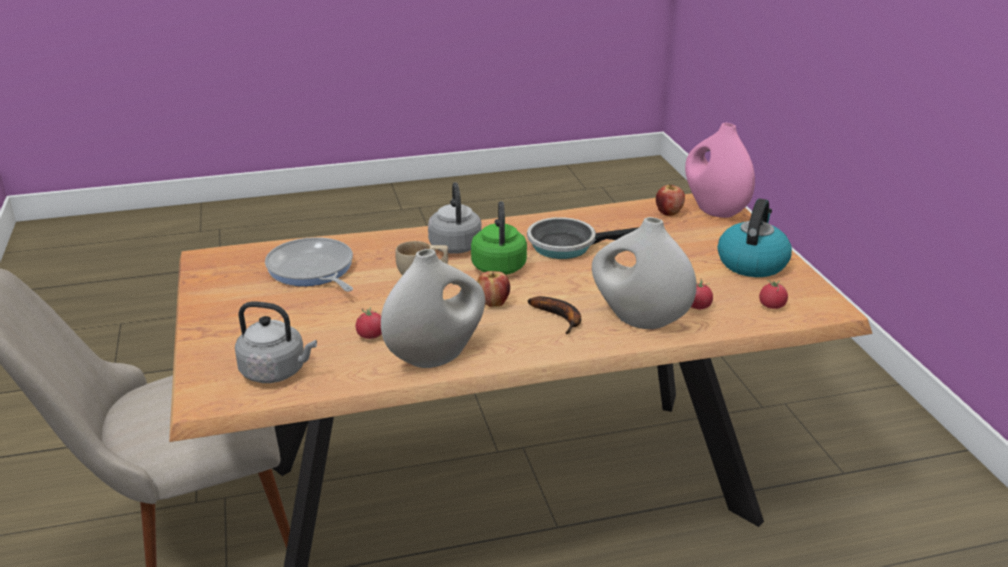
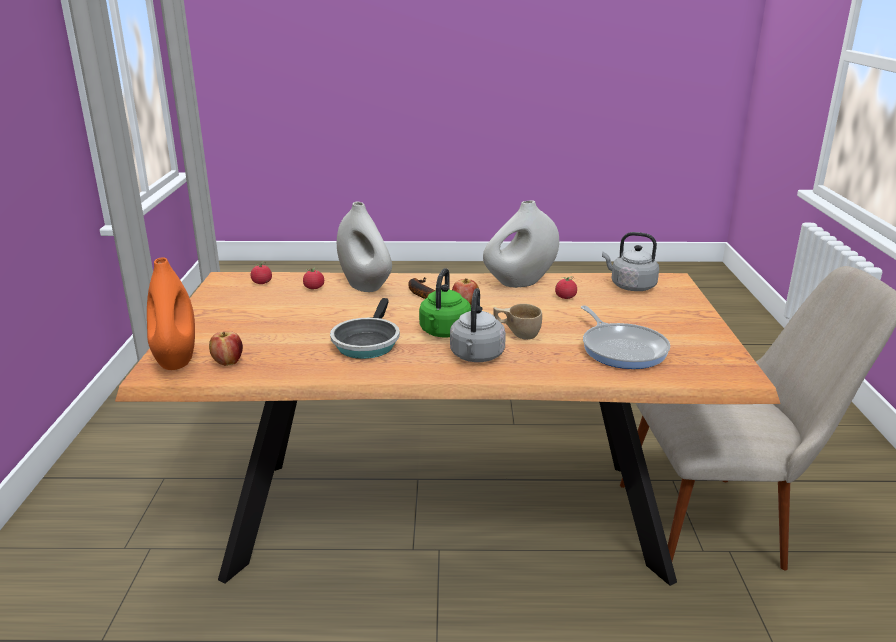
camera: 165 degrees left, 5 degrees down
(567, 245) = (366, 342): frying pan -> frying pan turned 90 degrees clockwise
(714, 210) = (176, 360): pink vase -> orange vase
(752, 263) = (227, 309): kettle -> none

